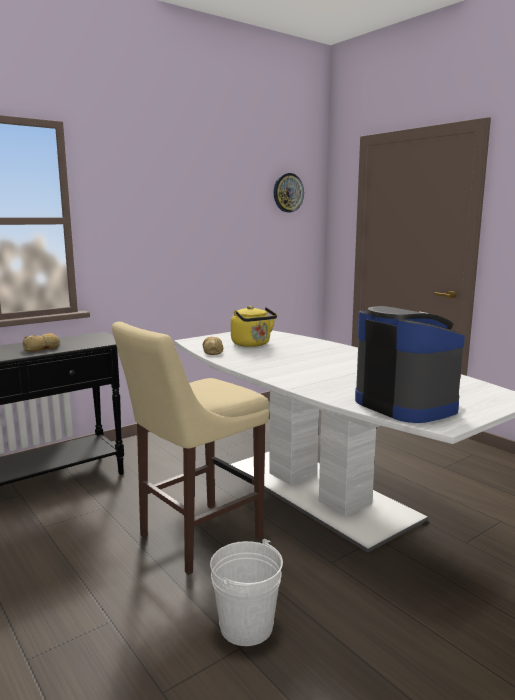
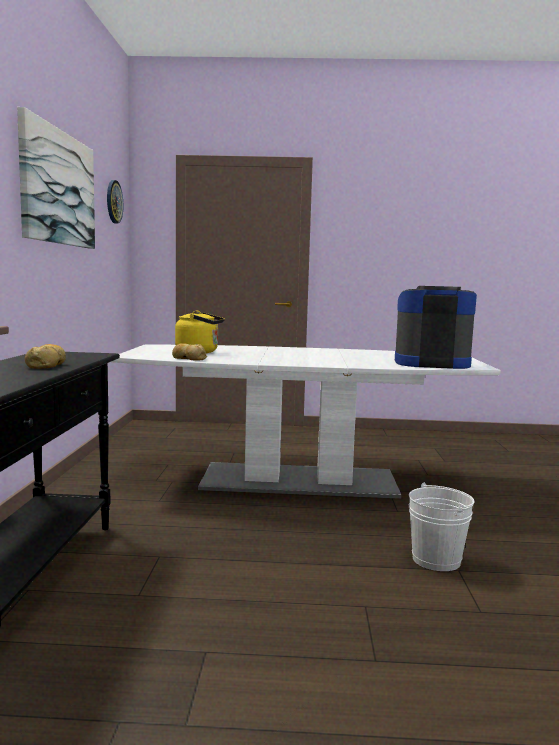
camera: 50 degrees left, 5 degrees down
(182, 197) = (58, 188): none -> picture
(195, 538) = (291, 538): beige stool -> none

